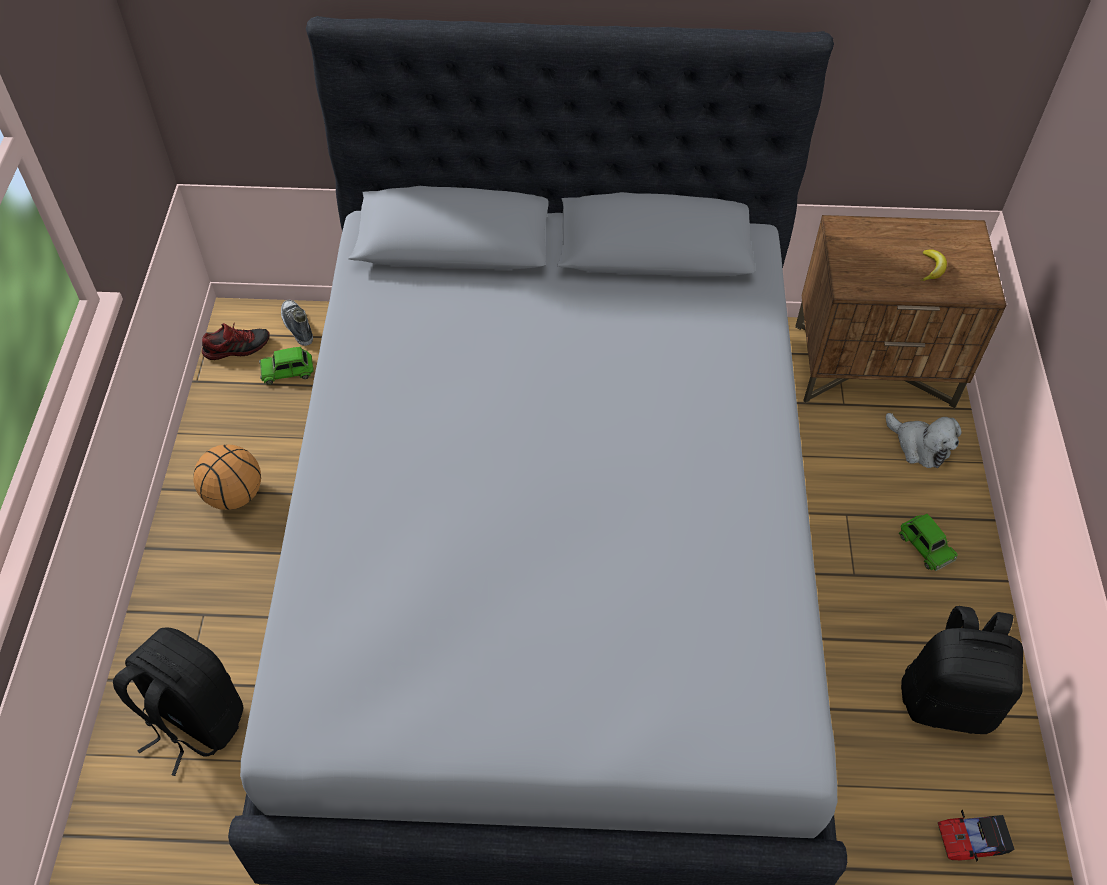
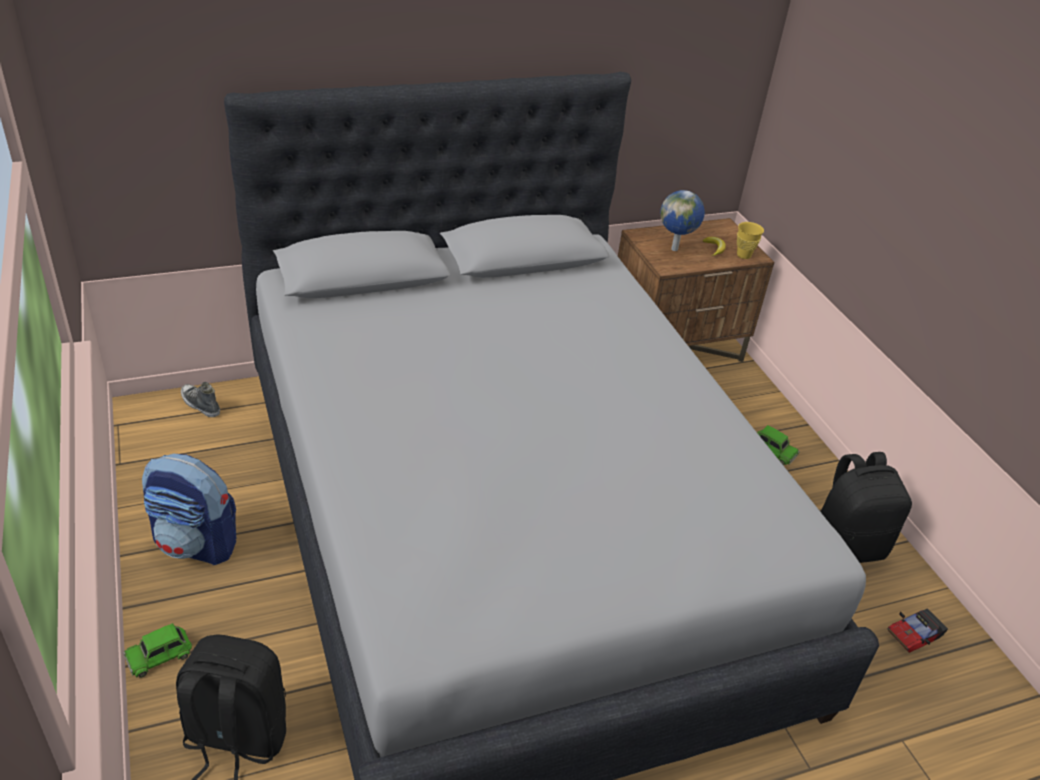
camera: 25 degrees left, 15 degrees down
(235, 495) = (197, 544): basketball -> backpack
(237, 347) = (149, 430): shoe -> none
(287, 370) = (205, 438): green toy car -> green toy car (159, 654)
(877, 259) = (675, 249): none -> globe
(919, 446) = (733, 390): plush toy -> none
(967, 287) = (743, 255): none -> yellow cup

